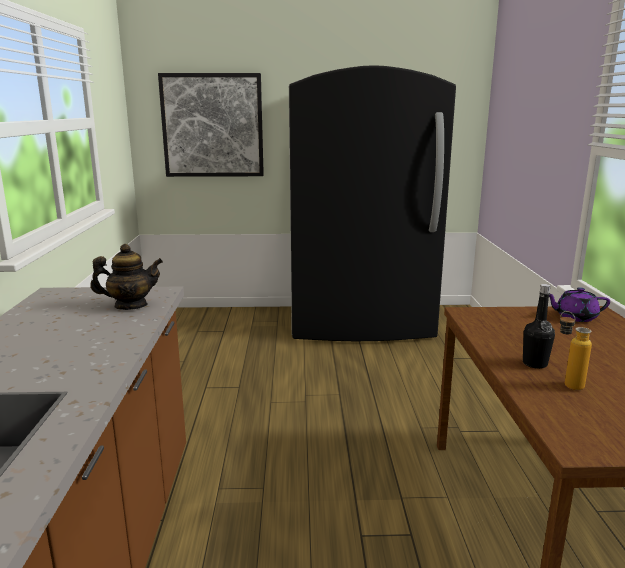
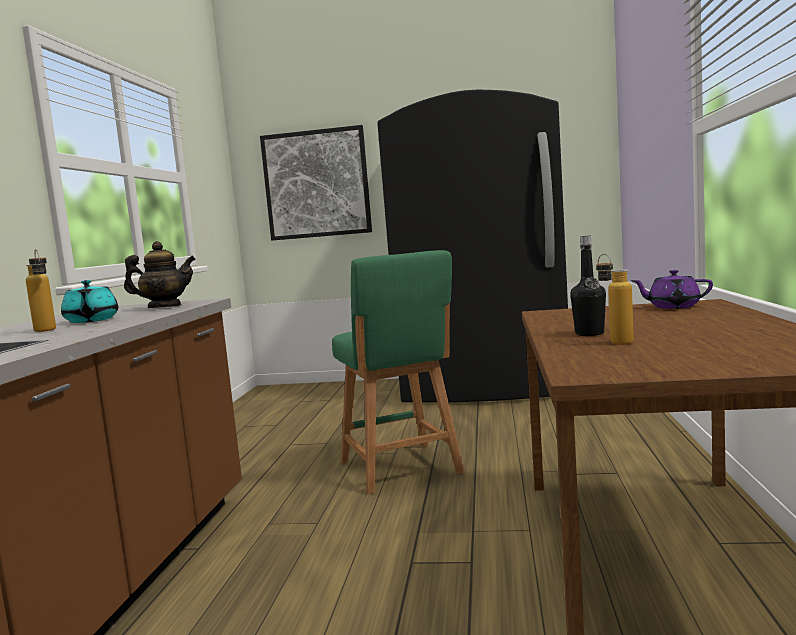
camera: 10 degrees right, 10 degrees down
(43, 361) = (47, 331): none -> bottle
(73, 335) = (91, 321): none -> turquoise teapot
(318, 422) = (402, 469): none -> green stool

